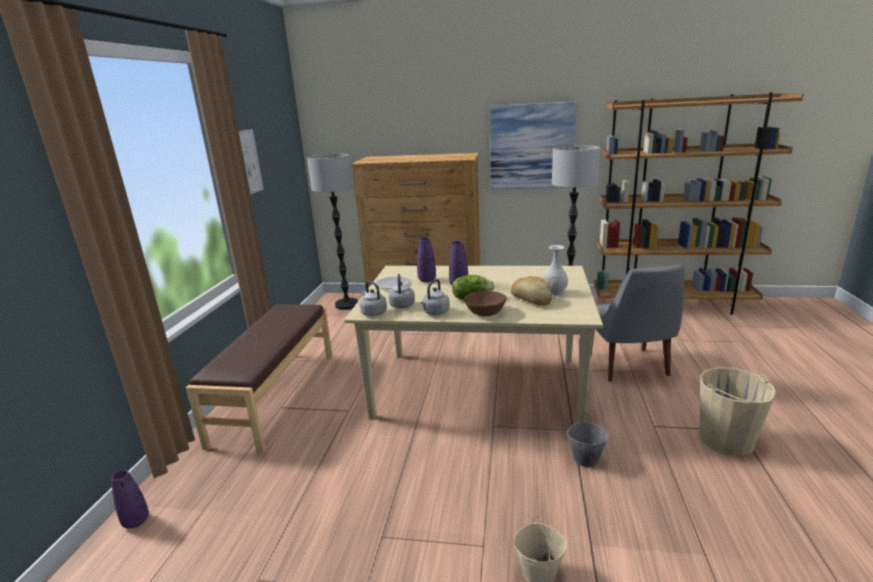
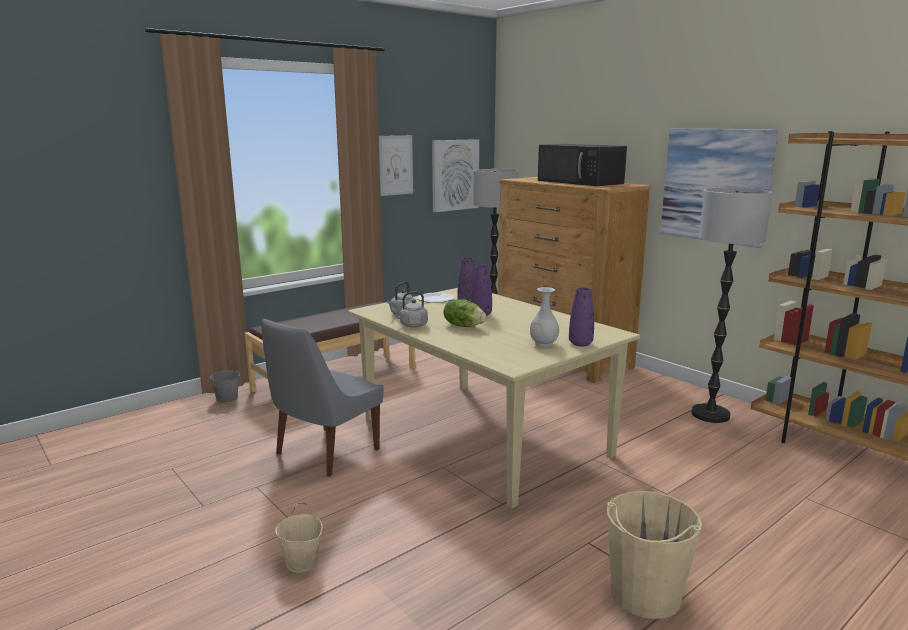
camera: 40 degrees right, 5 degrees down
(136, 521) = (170, 411): purple vase -> purple vase (580, 343)
(284, 165) = (454, 175): none -> picture
(373, 312) = (373, 312): grey kettle -> none
(424, 157) = (581, 182): none -> black microwave
(485, 312) = (446, 337): brown bowl -> none
(531, 300) = (505, 342): bread -> none
(585, 458) = (471, 526): grey bucket -> grey bucket (226, 398)
(628, 366) = (671, 488): grey chair -> grey chair (324, 453)

